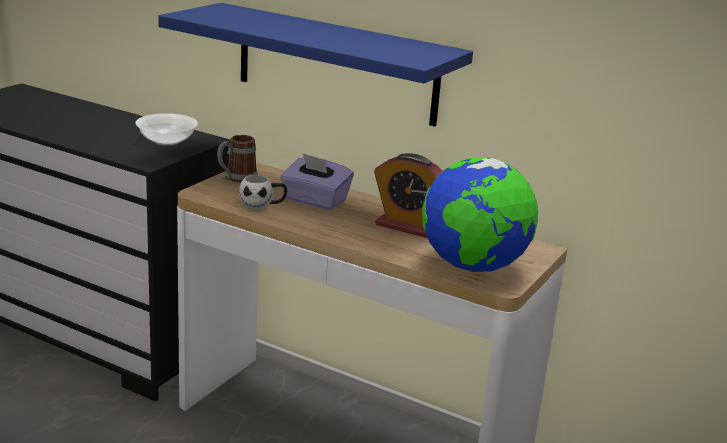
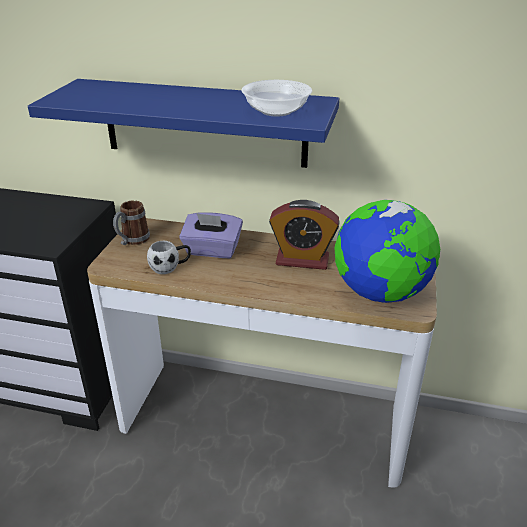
camera: 15 degrees left, 10 degrees up
(166, 141) = (55, 215): bowl -> bowl (276, 111)

